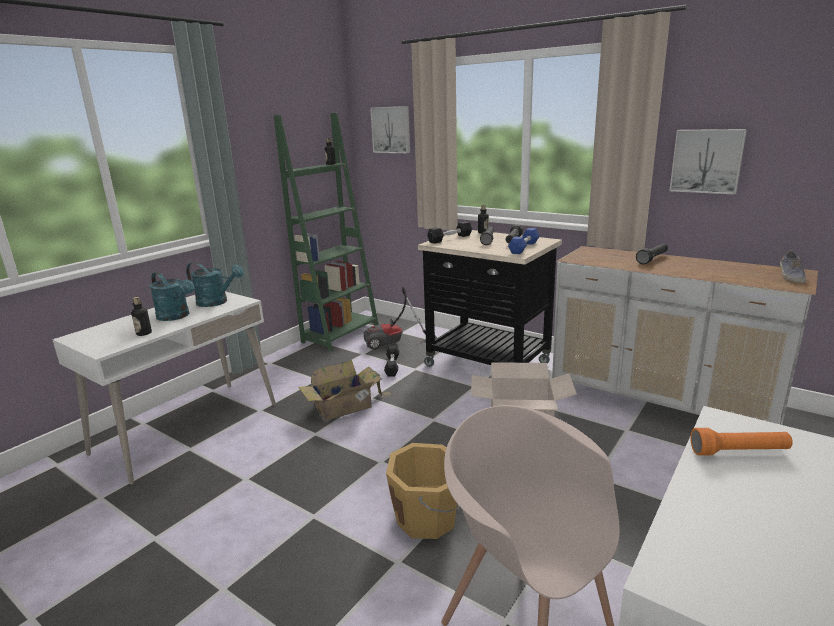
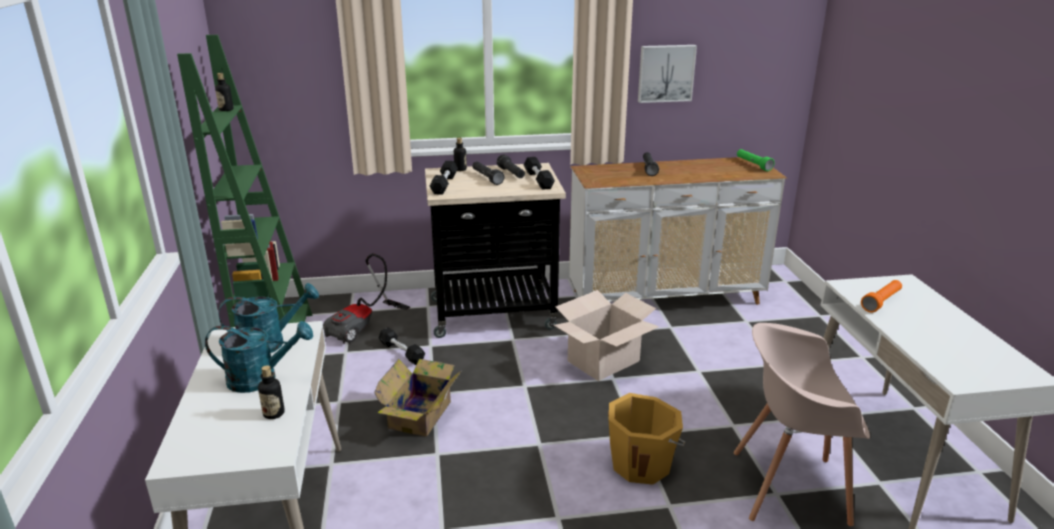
camera: 45 degrees left, 5 degrees up
(391, 130) = (290, 51): picture -> none
(524, 247) = (538, 180): blue dumbbell -> black dumbbell
(790, 276) = (753, 165): shoe -> green flashlight

